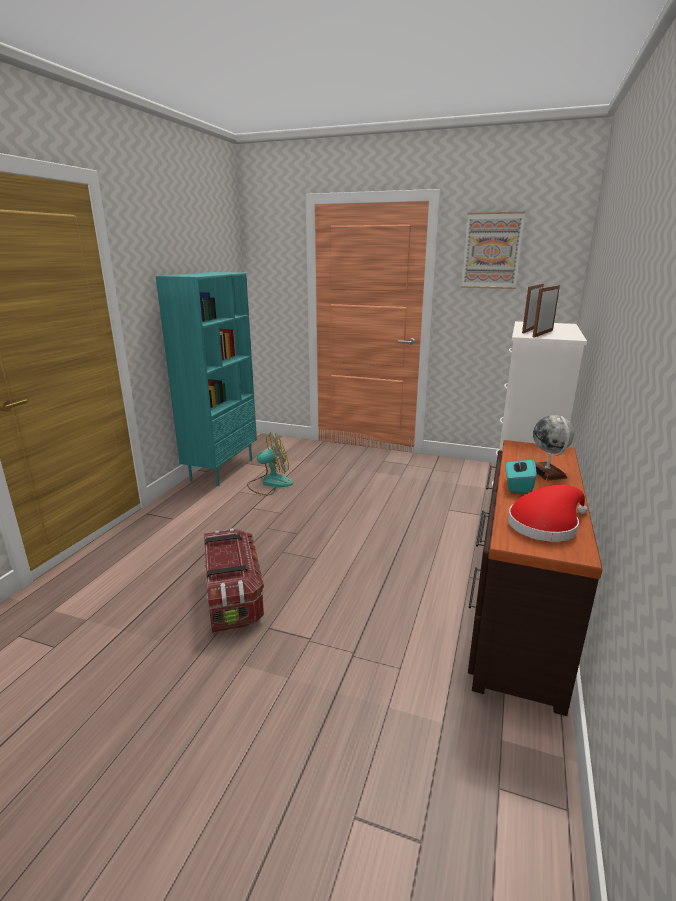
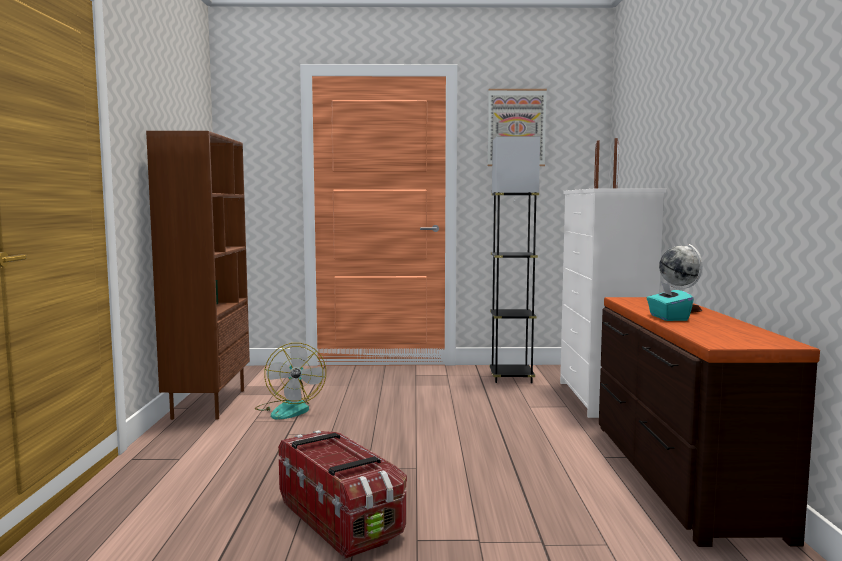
camera: 20 degrees left, 15 degrees down
(221, 469) = (208, 403): turquoise bookcase -> brown bookcase
(269, 483) = (289, 409): fan -> fan turned 120 degrees clockwise
(457, 474) = (511, 378): none -> grey floor lamp
(545, 525) = (732, 333): red hat -> none

